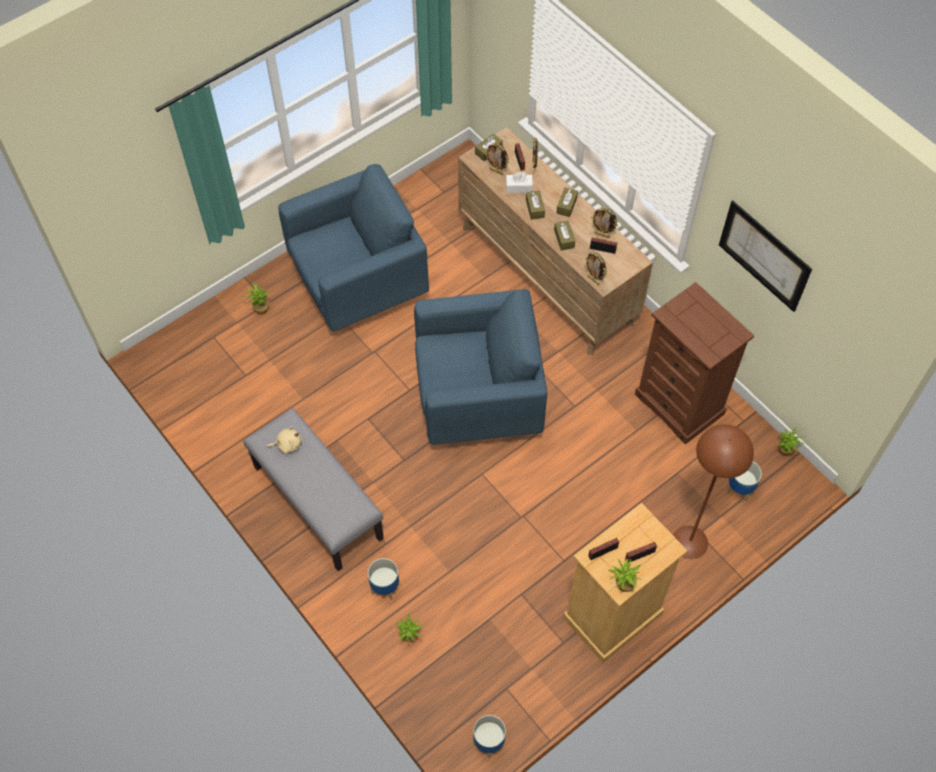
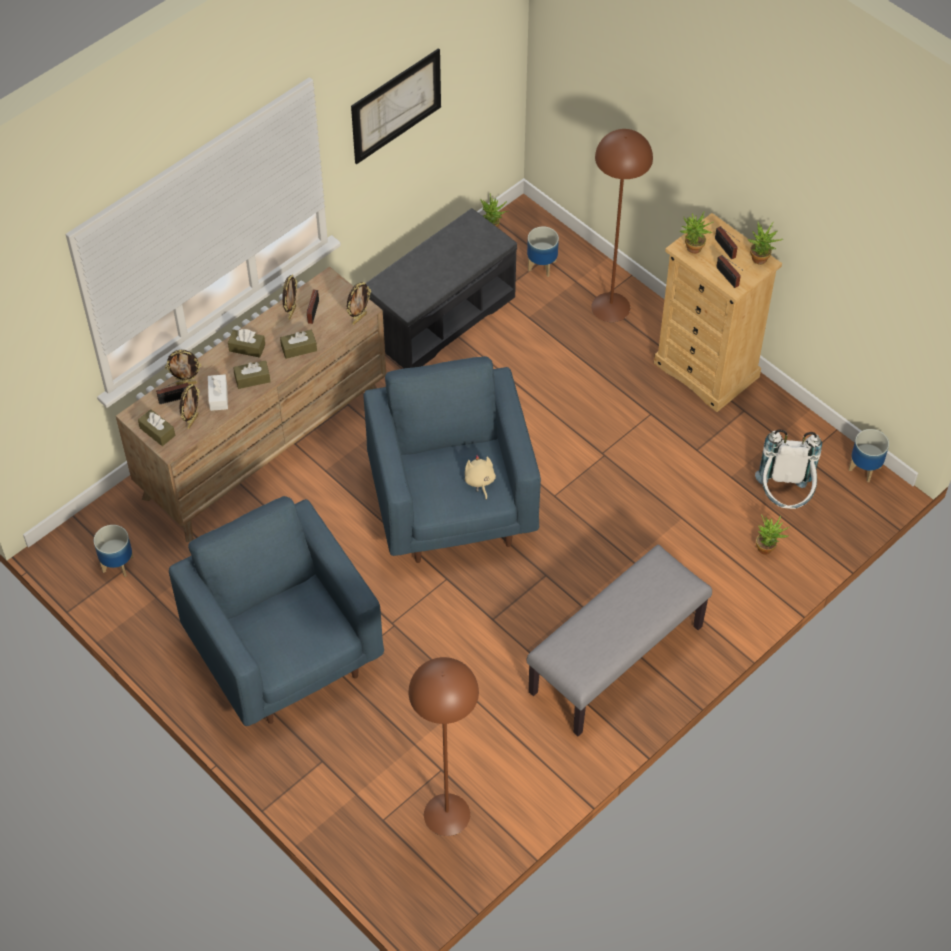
camera: 95 degrees left, 5 degrees down
(209, 376) = (446, 814): none -> brown floor lamp
(260, 308) = (332, 768): potted plant -> potted plant (692, 250)
(287, 444) = (586, 646): beige plush toy -> beige plush toy (479, 481)
(385, 586) = (712, 578): planter -> planter (117, 564)
(462, 662) = (784, 498): none -> white backpack
(680, 404) = (441, 315): brown dresser -> grey bench

